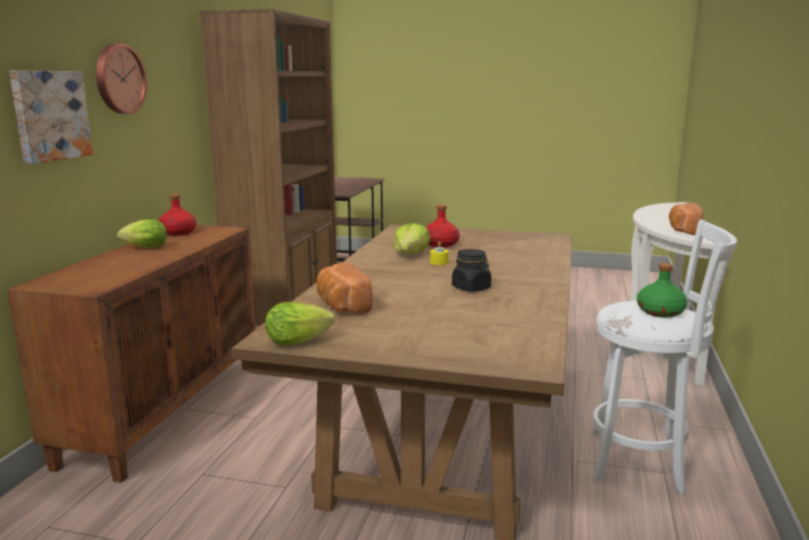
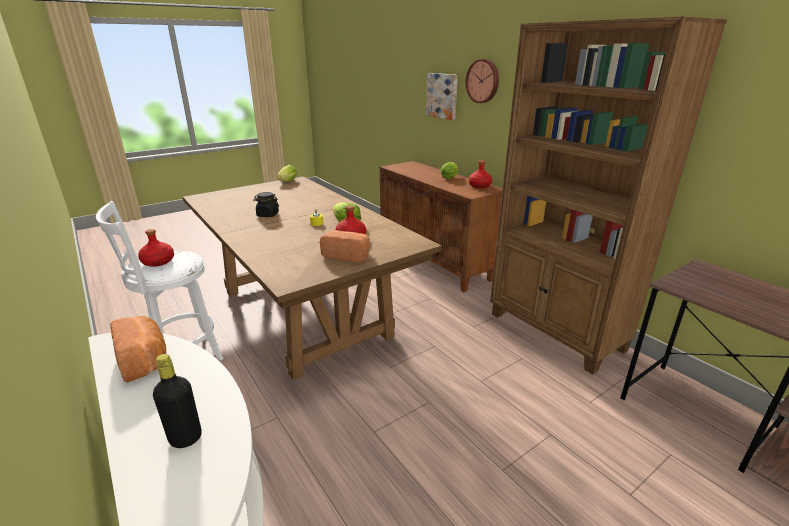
camera: 130 degrees right, 10 degrees up
(341, 306) = (304, 192): bread -> bread (347, 255)
(660, 312) = (158, 261): green bottle -> red bottle
(666, 213) = (185, 438): none -> black bottle

